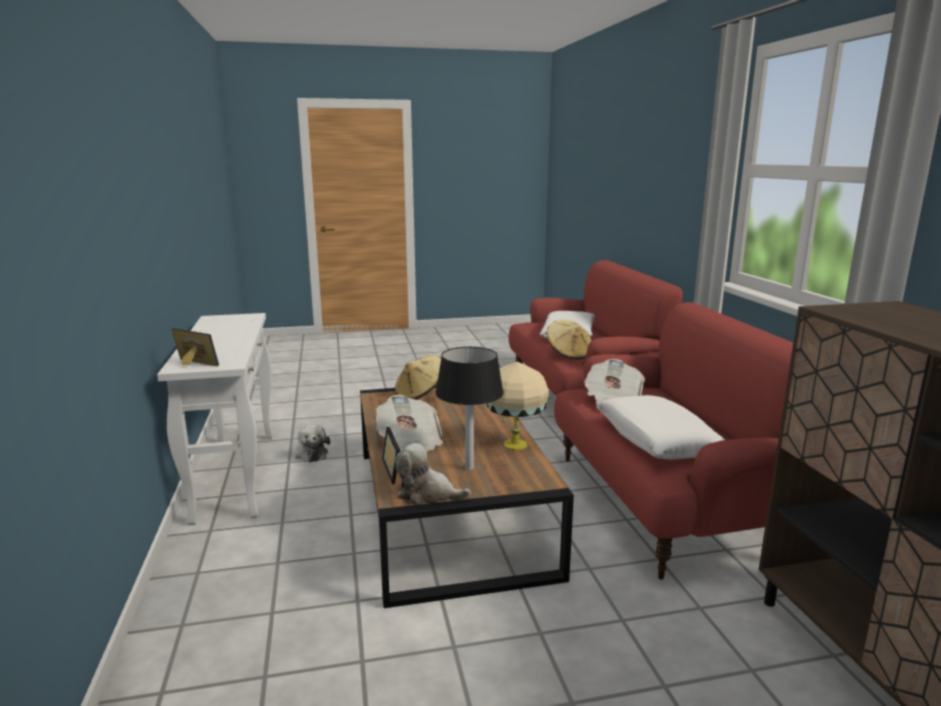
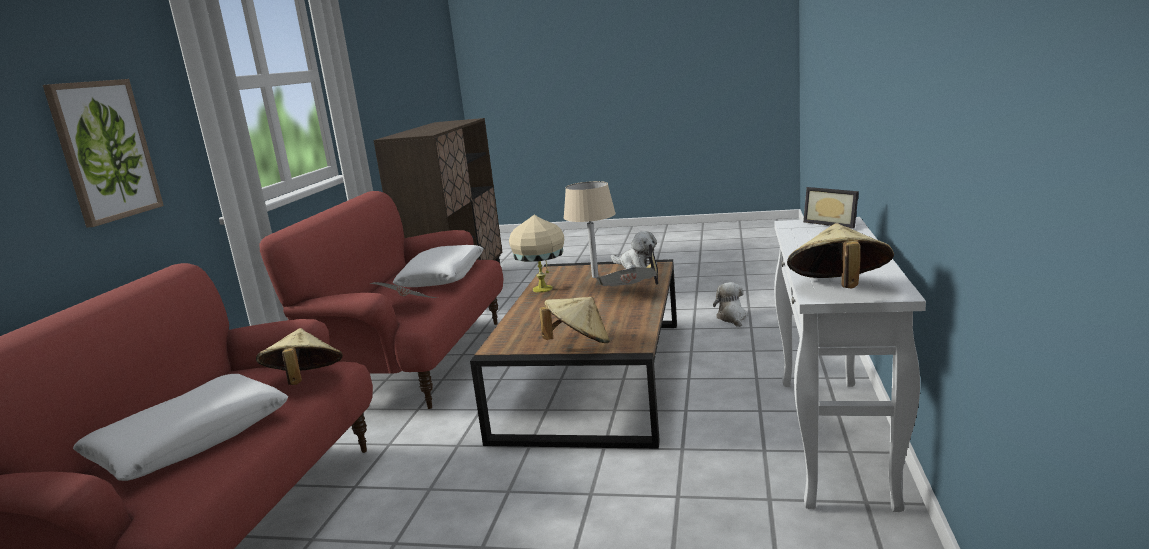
camera: 155 degrees left, 0 degrees up
(239, 319) = (838, 289): none -> beige hat
(311, 454) = (732, 460): plush toy -> plush toy (732, 318)
(469, 468) = (595, 277): black table lamp -> beige table lamp
(681, 202) = (104, 151): none -> picture

